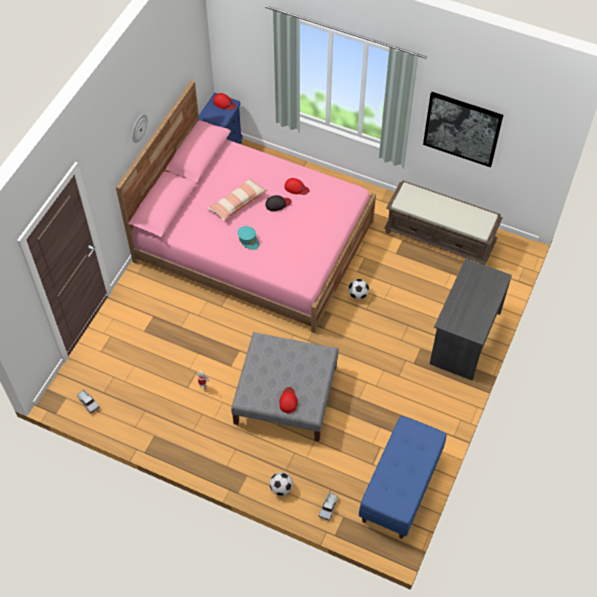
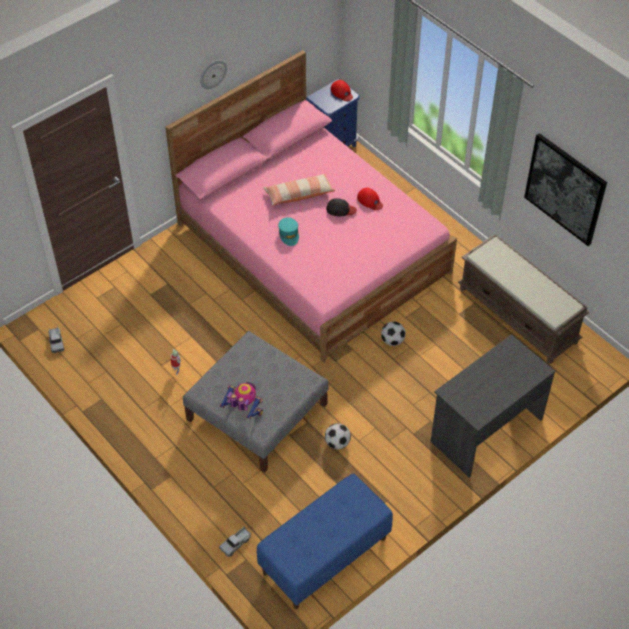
camera: 25 degrees right, 5 degrees down
(281, 488) = (198, 503): football -> football (337, 443)
(288, 400) = (243, 411): red cap -> toy robot

